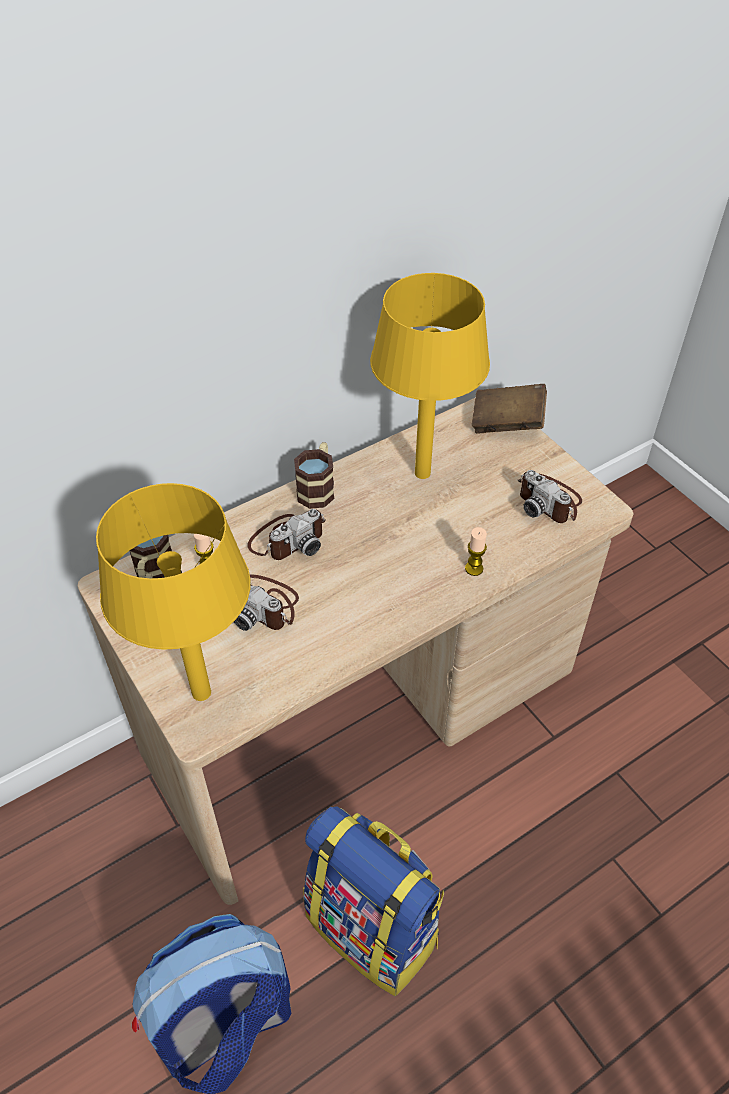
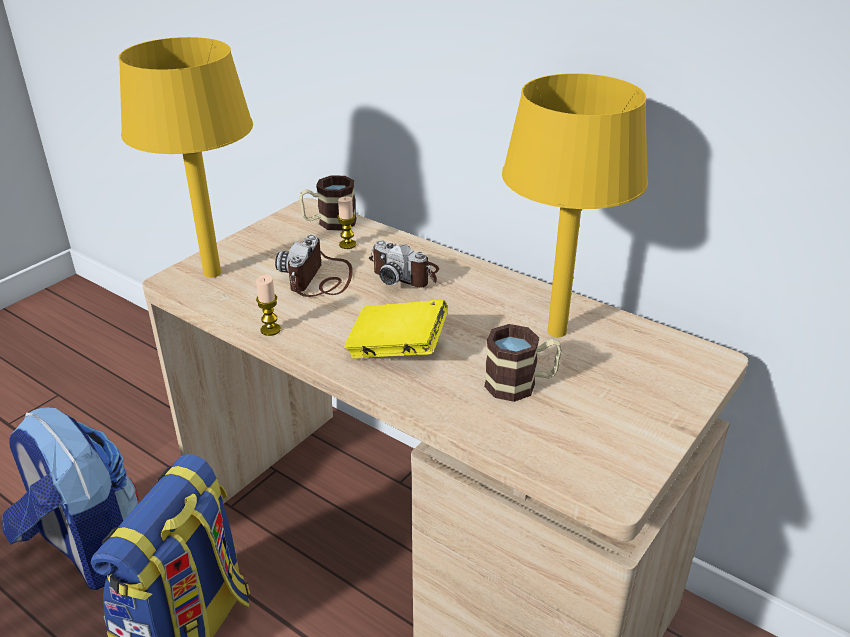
camera: 70 degrees right, 15 degrees down
(318, 488) = (484, 274): mug -> mug (521, 384)
(404, 576) = (397, 349): none -> yellow book
(474, 568) = (435, 394): candle -> candle (270, 330)
(507, 423) = (699, 377): brown book -> none
(549, 501) = (589, 436): camera -> none

